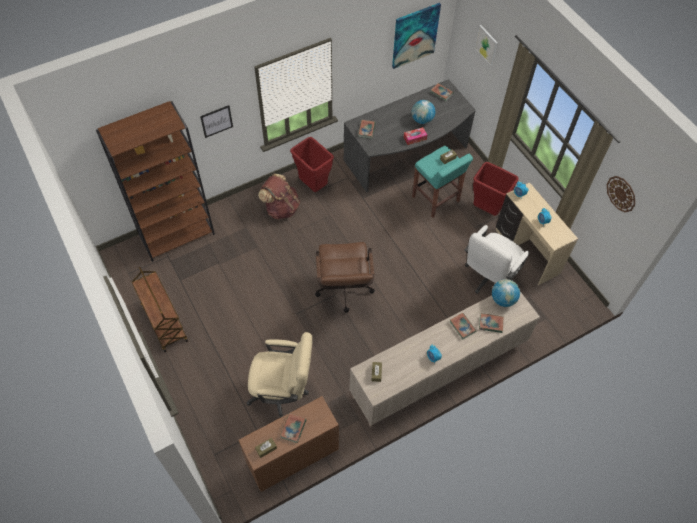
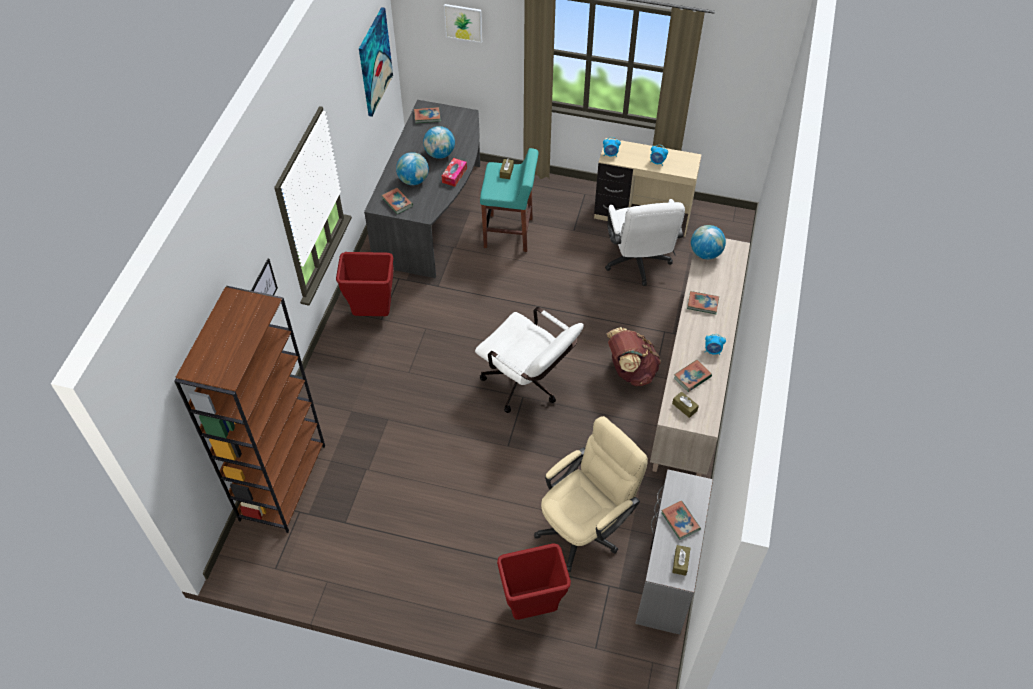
camera: 45 degrees left, 5 degrees down
(164, 323) = (382, 579): brown cart -> none
(281, 208) = (366, 361): brown backpack -> brown backpack (630, 371)
(292, 455) = (666, 574): brown desk -> grey desk
(344, 291) = (527, 385): brown office chair -> white office chair
(390, 124) = (413, 180): none -> globe
(487, 209) = (565, 206): red trash can -> red trash can (533, 607)
(490, 324) = (721, 282): book -> book (692, 377)
(621, 193) = (730, 70): wall clock -> none

